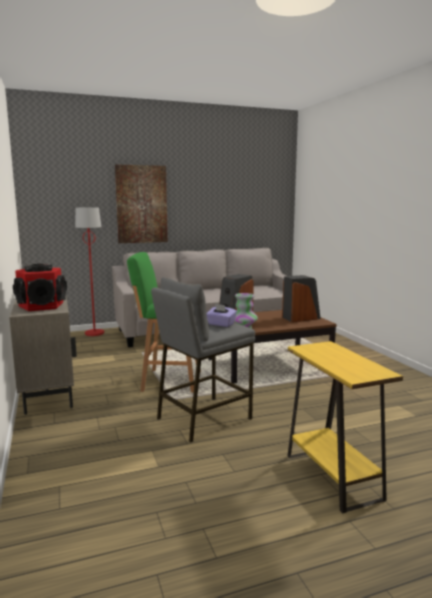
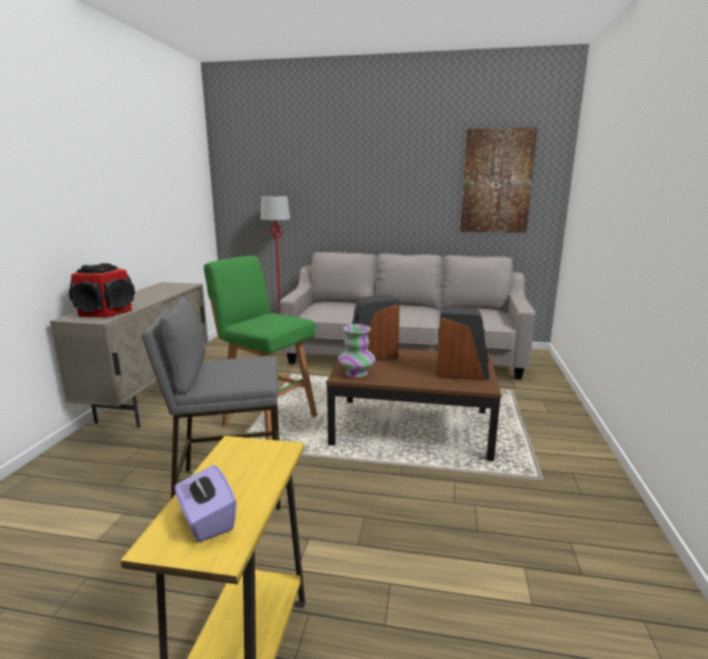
camera: 30 degrees right, 5 degrees up
(141, 204) = (343, 192): picture -> picture (496, 181)
(221, 324) = (245, 371): purple tissue box -> purple tissue box (206, 520)

